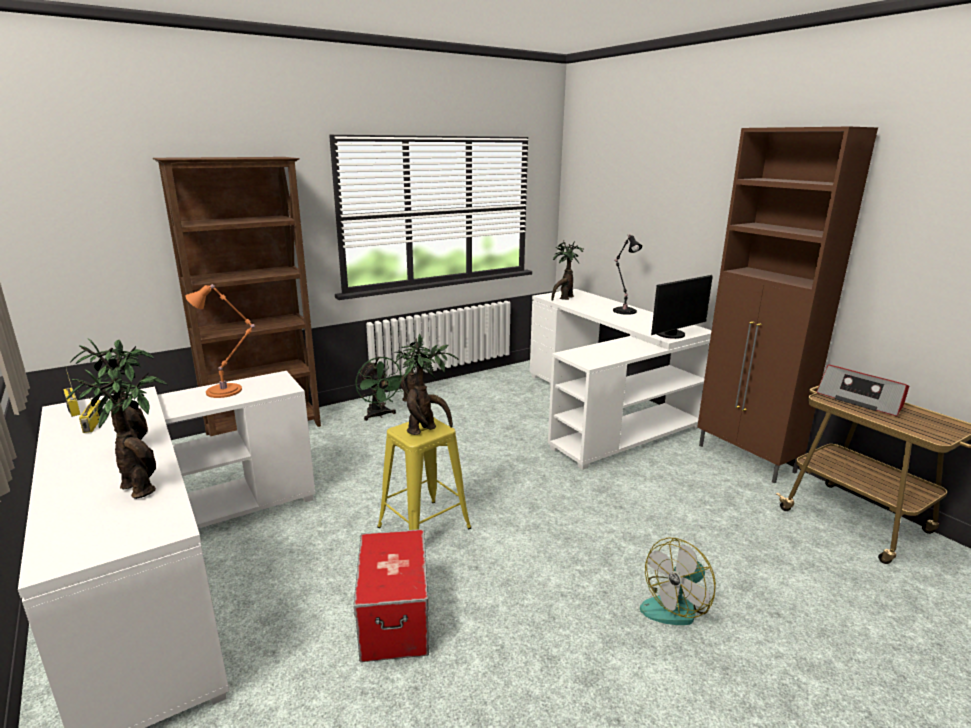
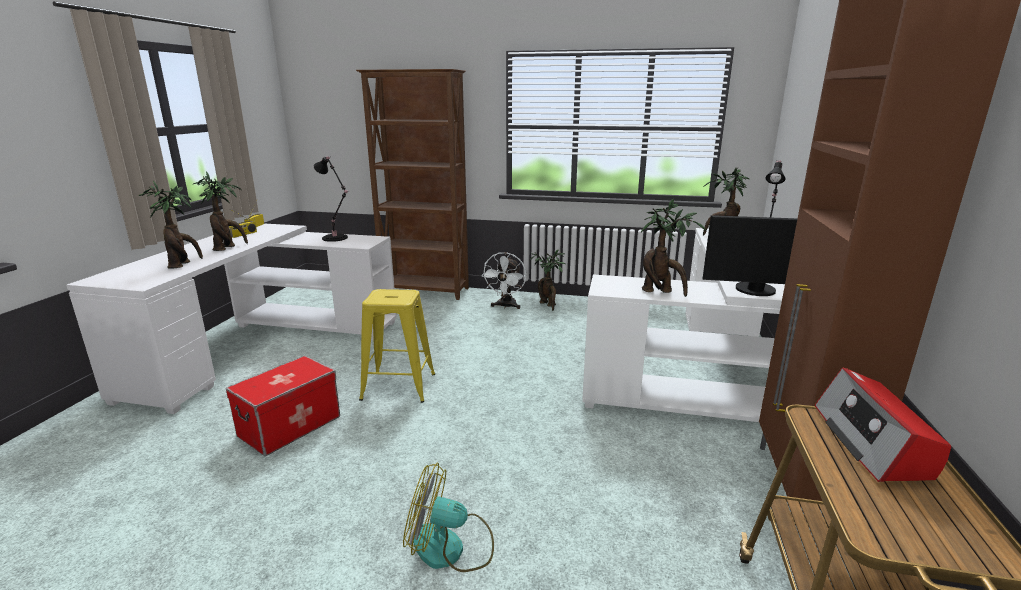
camera: 45 degrees right, 0 degrees up
(227, 391) = (336, 238): orange table lamp -> black table lamp
(379, 415) = (506, 306): green fan -> white fan
(426, 430) = (393, 297): potted plant -> potted plant (661, 292)

